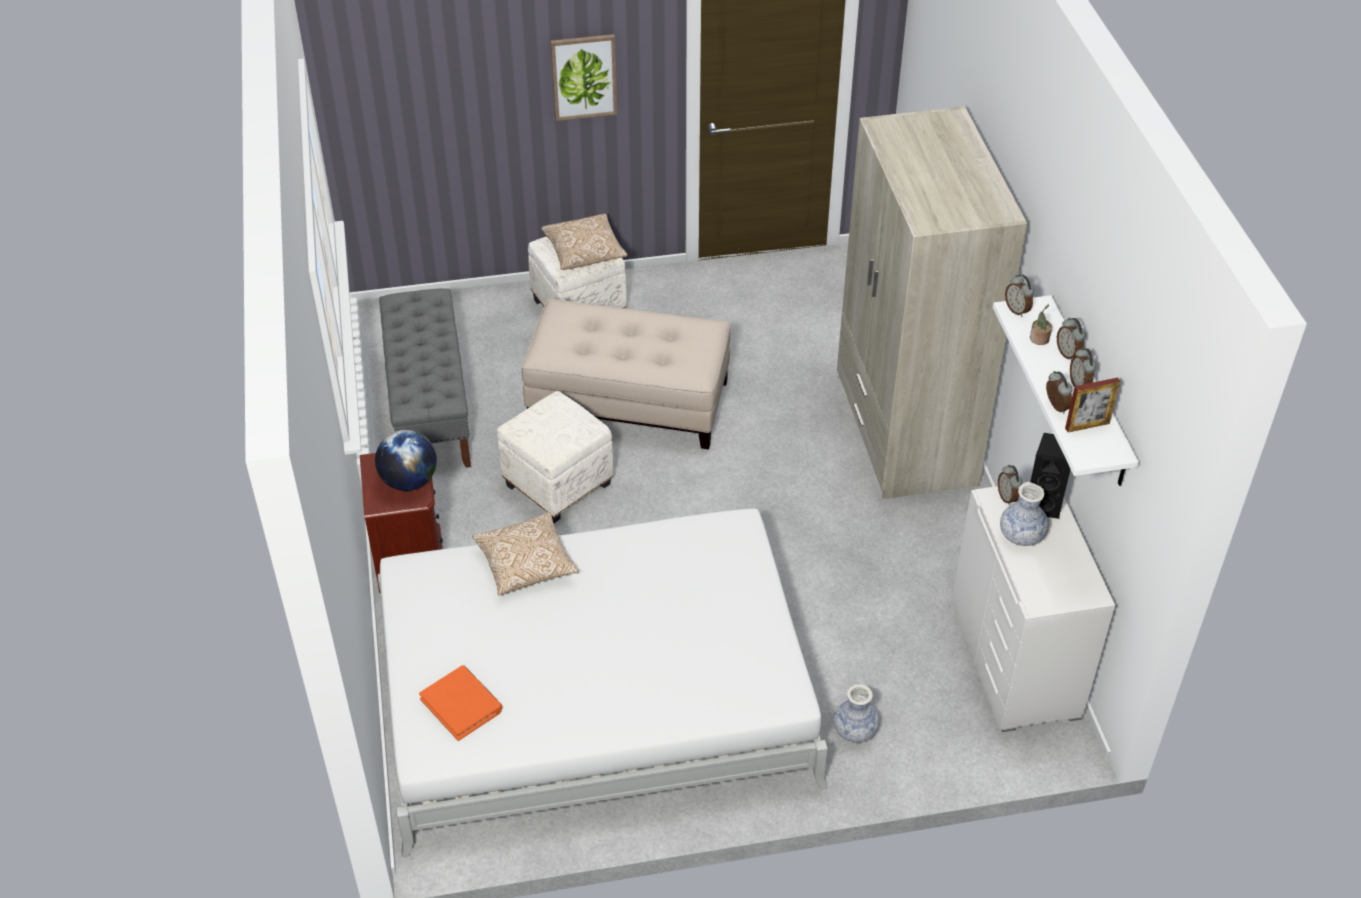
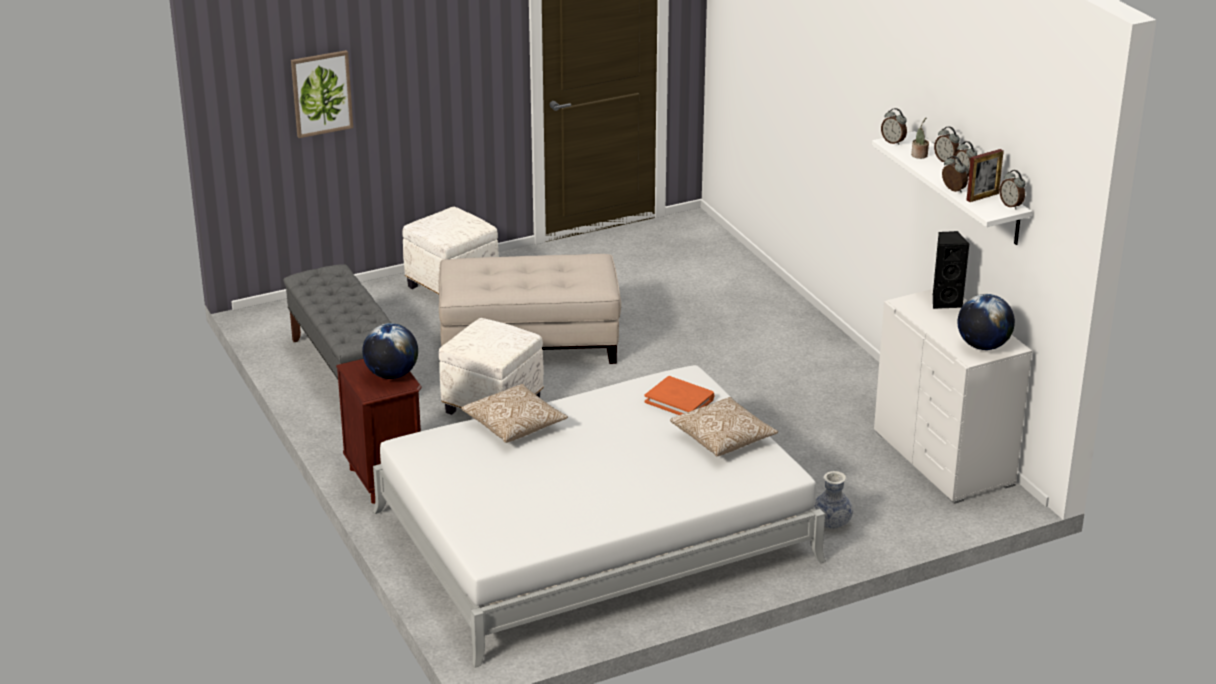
camera: 15 degrees left, 15 degrees down
(462, 705) = (505, 520): orange book -> orange book (679, 400)
(584, 76) = (445, 61): picture -> picture (321, 93)
(584, 253) = (459, 225): pillow -> pillow (723, 439)
(904, 430) = (781, 328): beige wardrobe -> none
(1007, 497) = (915, 301): alarm clock -> alarm clock (1011, 205)
(1021, 535) = (938, 321): vase -> none
(1059, 587) = (983, 346): none -> globe

